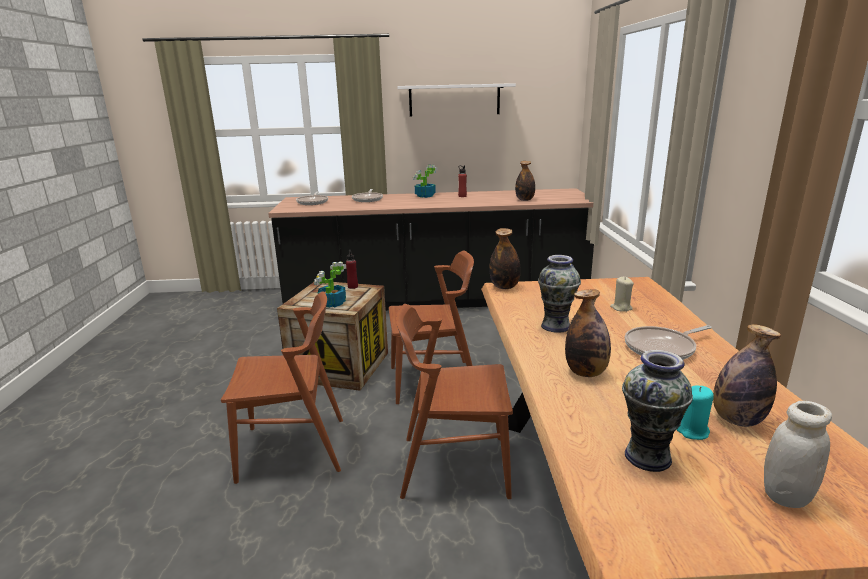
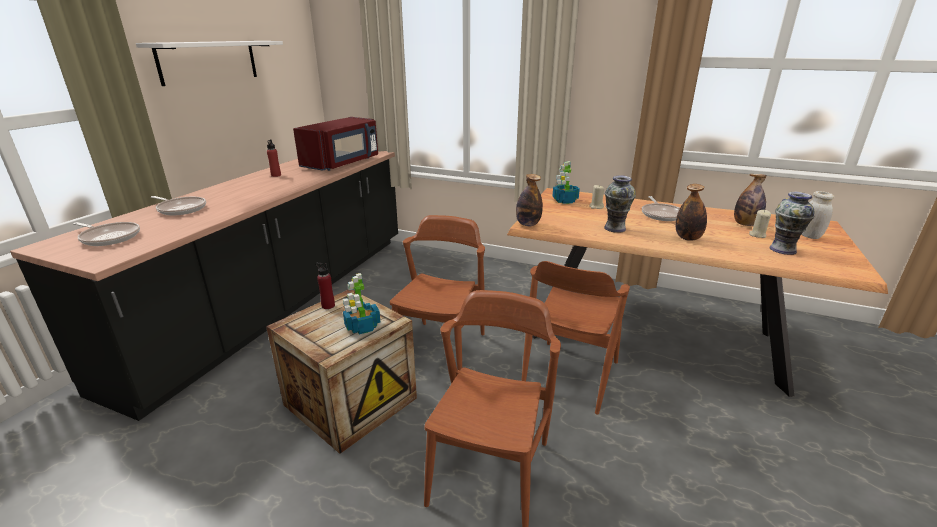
camera: 65 degrees left, 5 degrees up
(424, 196) = (235, 186): potted plant -> potted plant (564, 201)
(524, 200) = (342, 163): bottle -> red microwave
(692, 431) = (757, 235): turquoise candle -> beige candle

